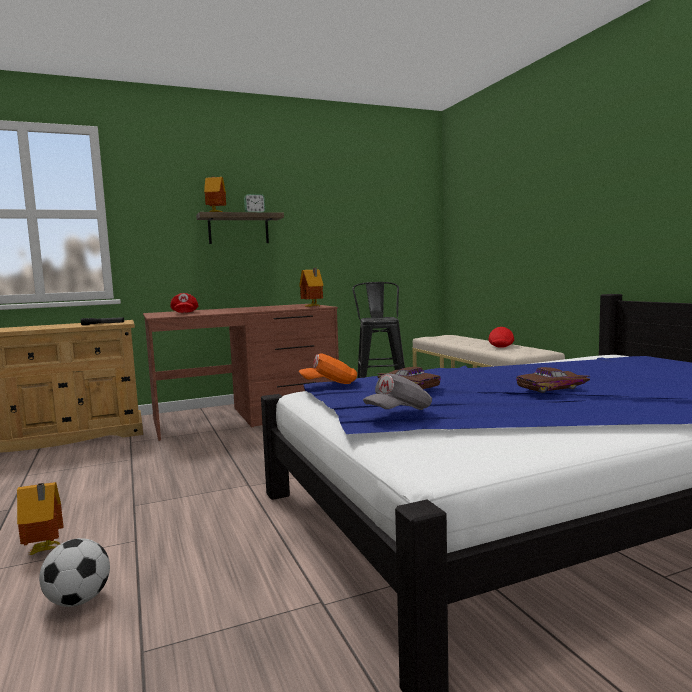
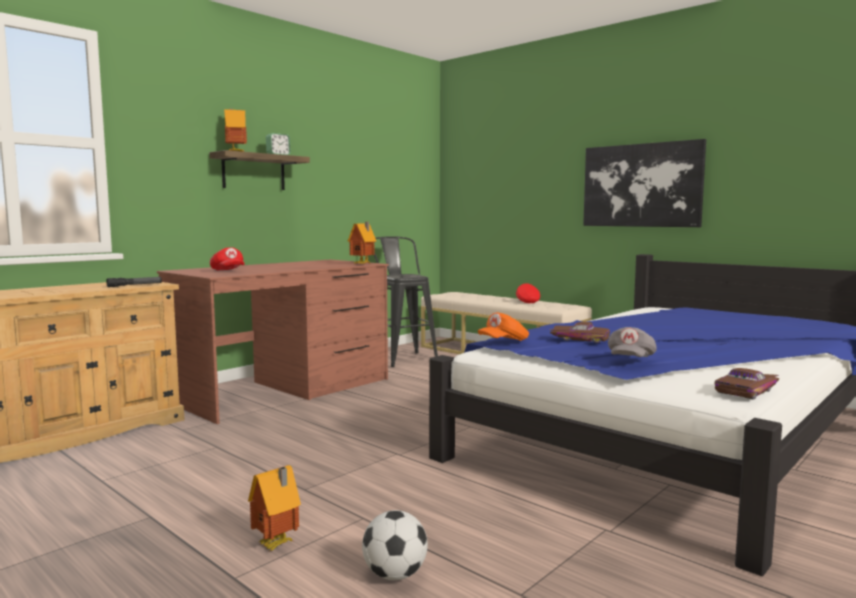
camera: 25 degrees left, 0 degrees up
(553, 388) = (693, 335): brown toy car -> brown toy car (749, 391)
(613, 214) = (641, 185): none -> picture

